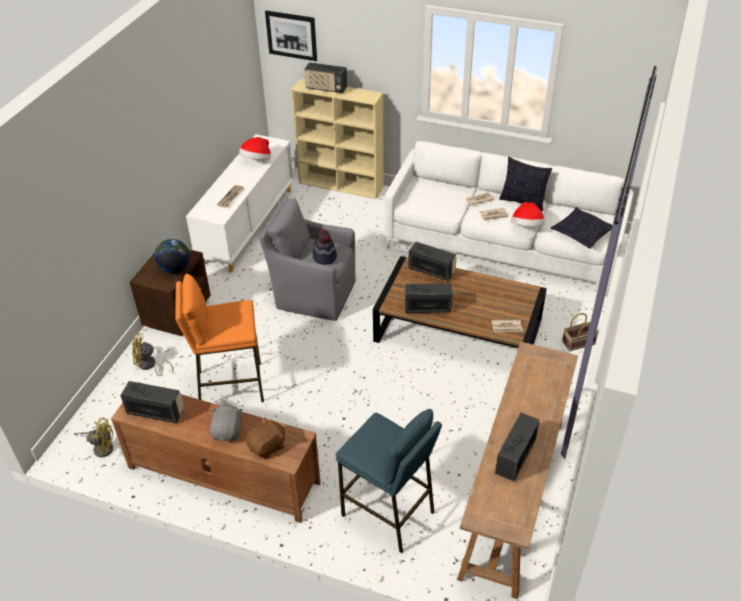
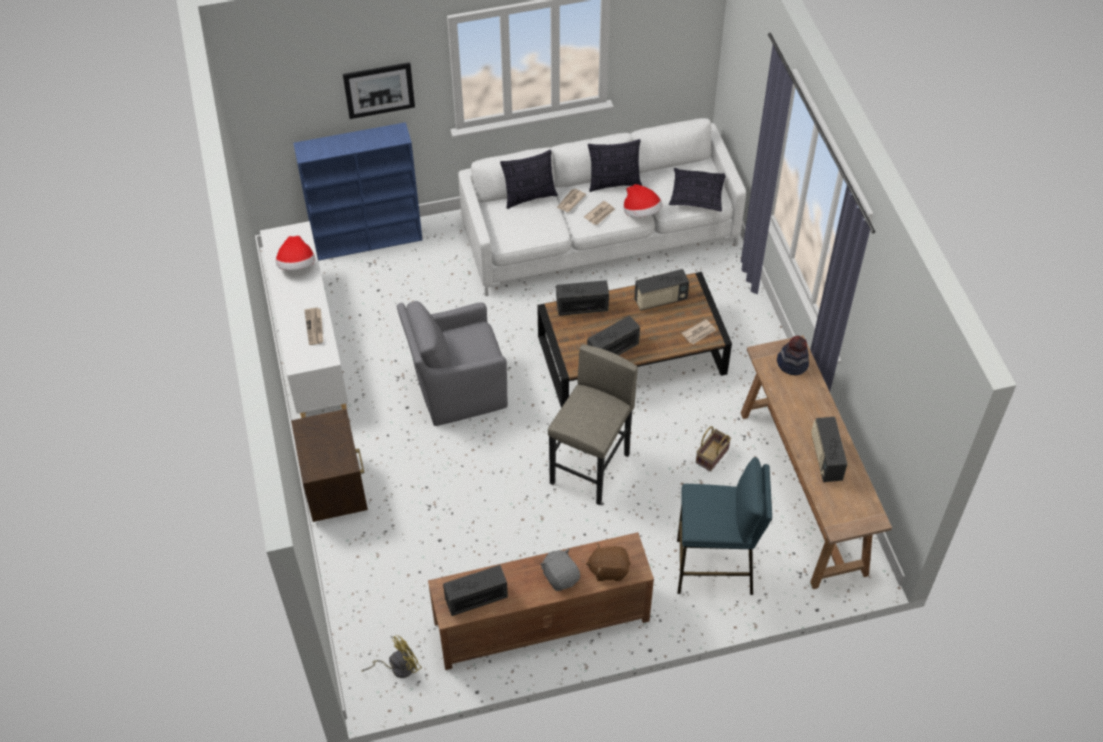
camera: 35 degrees left, 10 degrees up
(149, 366) = (361, 560): yellow fan -> none
(175, 269) = (337, 443): globe -> none
(230, 385) = (464, 533): orange stool -> none
(267, 447) = (609, 569): brown plush toy -> brown plush toy turned 105 degrees counterclockwise
(291, 35) = (274, 99): picture -> picture (379, 90)
(325, 257) = (475, 347): hat -> hat (792, 363)
(326, 88) = (337, 144): radio -> radio (660, 300)
(342, 185) = (368, 240): beige bookcase -> blue bookcase
(357, 390) = (591, 469): none -> grey stool
(452, 186) = (529, 197): none -> pillow
(578, 343) = (747, 310): basket -> basket (712, 457)

